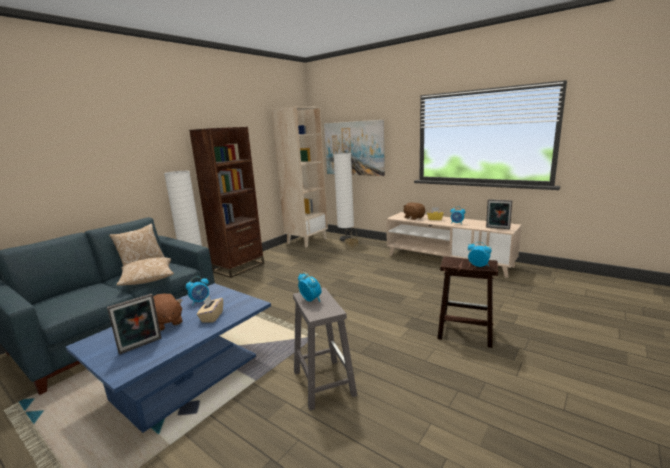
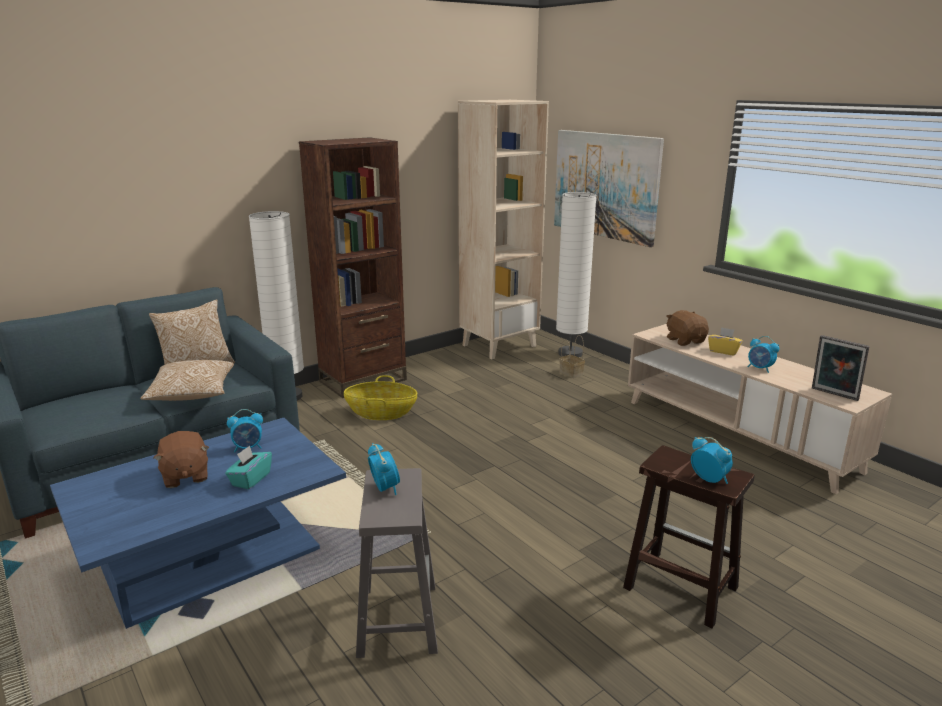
camera: 15 degrees right, 5 degrees up
(141, 346) = (138, 508): picture frame -> none
(212, 317) = (250, 479): beige tissue box -> turquoise tissue box
(257, 281) = (381, 413): none -> basket

